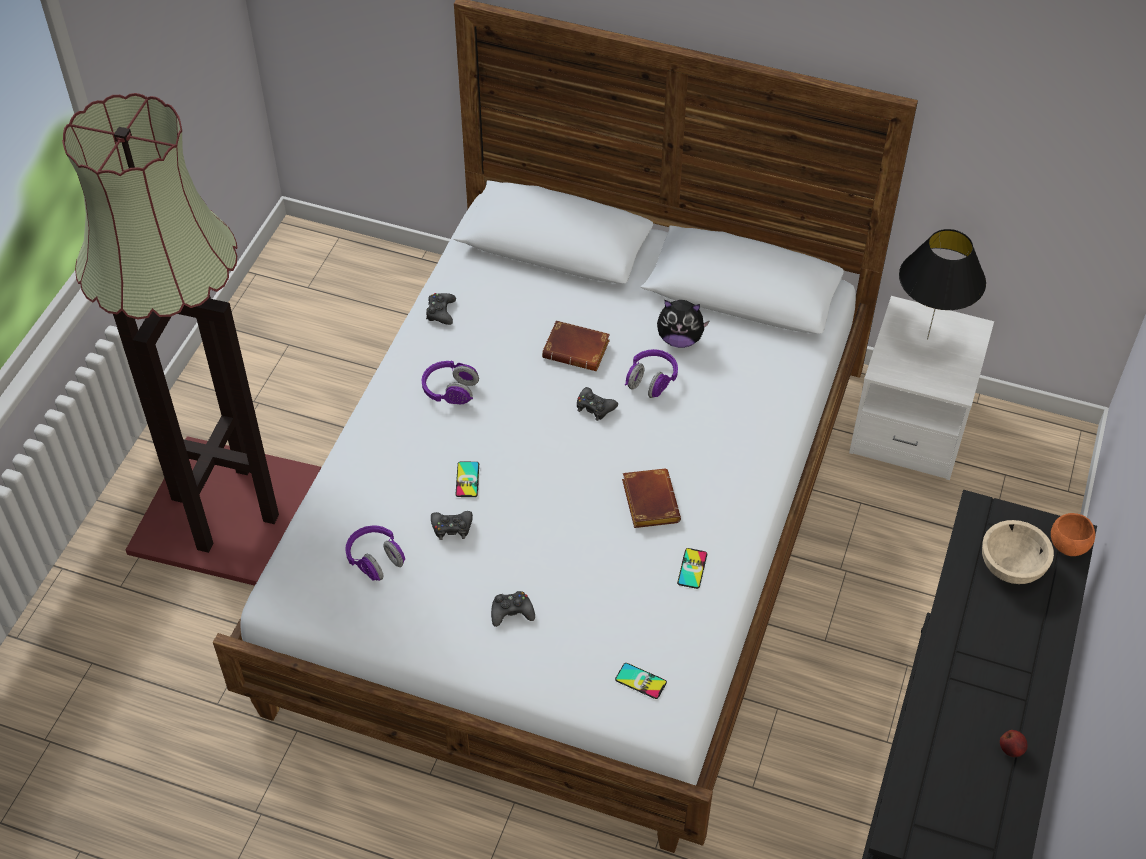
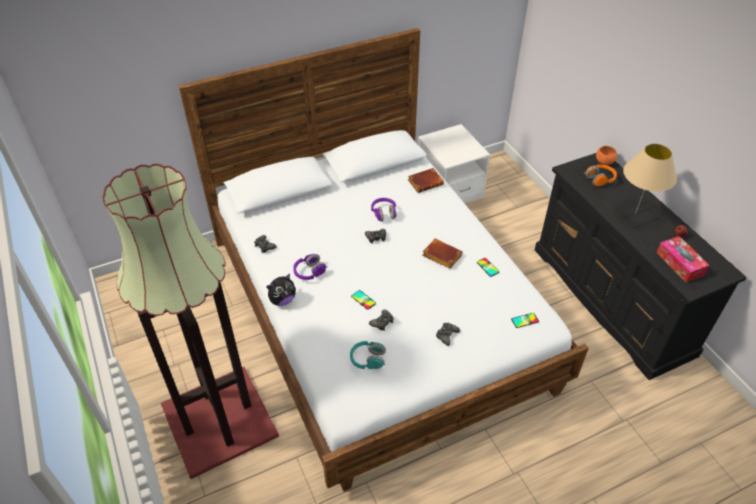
camera: 45 degrees left, 5 degrees down
(376, 560) = (368, 360): purple headphones -> turquoise headphones
(578, 349) = (341, 222): brown book -> brown book (425, 182)
(680, 339) = (375, 192): plush toy -> plush toy (282, 300)
(927, 339) = (448, 142): black table lamp -> none
(941, 787) = (679, 263): none -> tissue box
(989, 662) = (635, 214): none -> beige table lamp
(1012, 566) = (599, 180): beige bowl -> orange headphones

